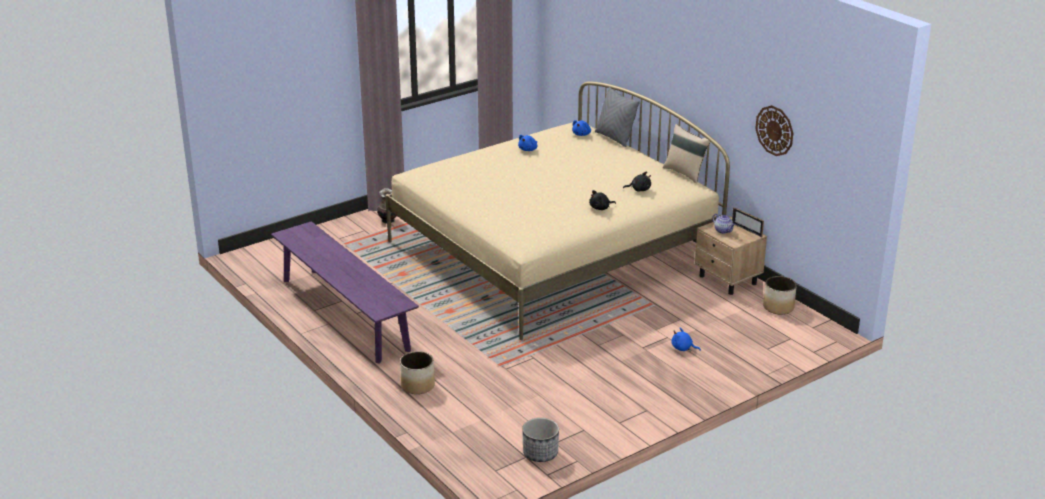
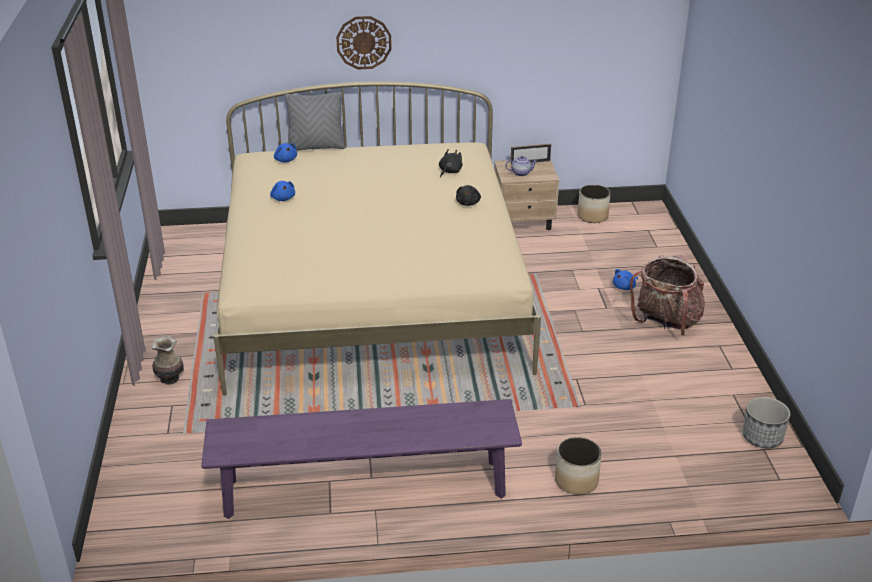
camera: 60 degrees left, 5 degrees up
(652, 378) = (666, 322): none -> backpack
(685, 173) = (436, 140): beige pillow -> none
(775, 130) = (547, 47): wall clock -> wall clock (364, 42)

